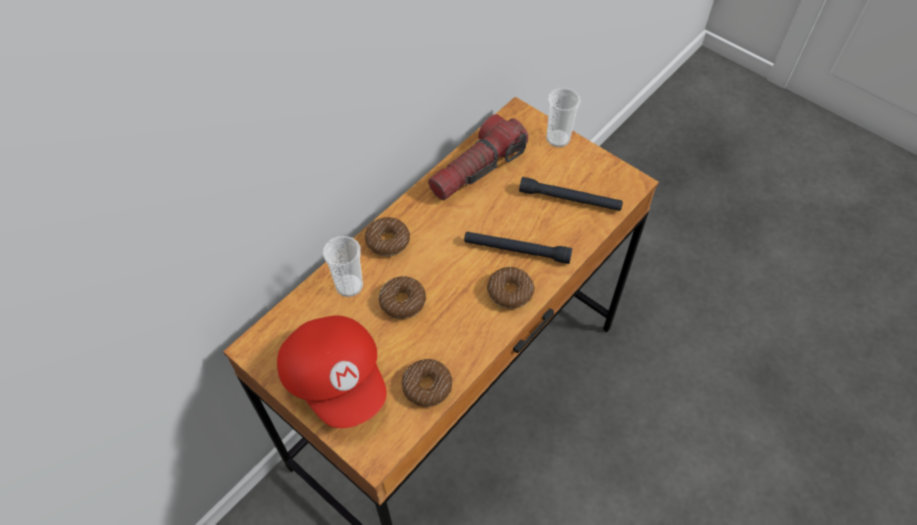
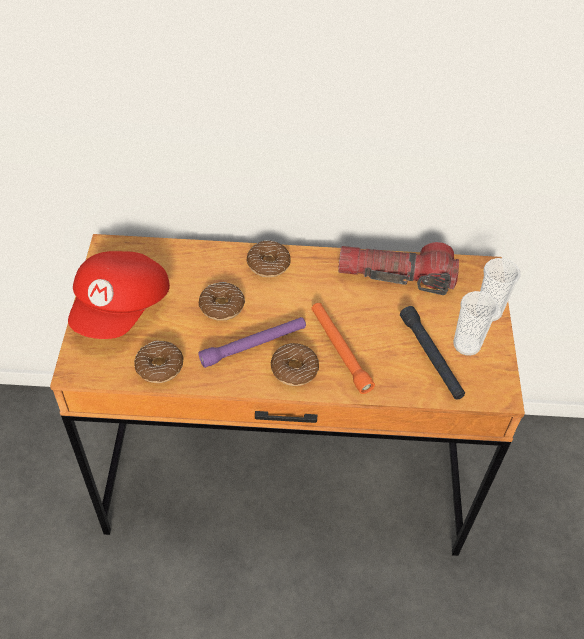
camera: 50 degrees right, 5 degrees down
(349, 286) = (207, 266): cup -> cup (466, 345)
(463, 304) = (253, 345): none -> purple flashlight
(517, 250) = (340, 350): black flashlight -> orange flashlight

